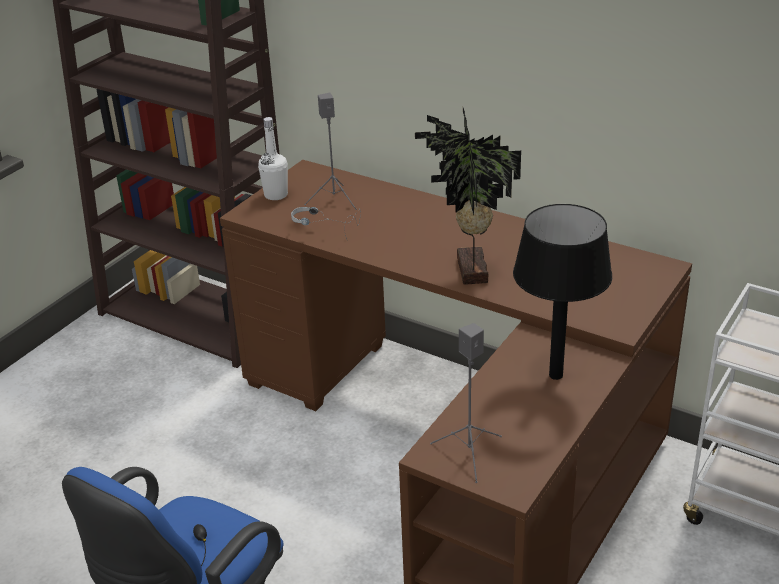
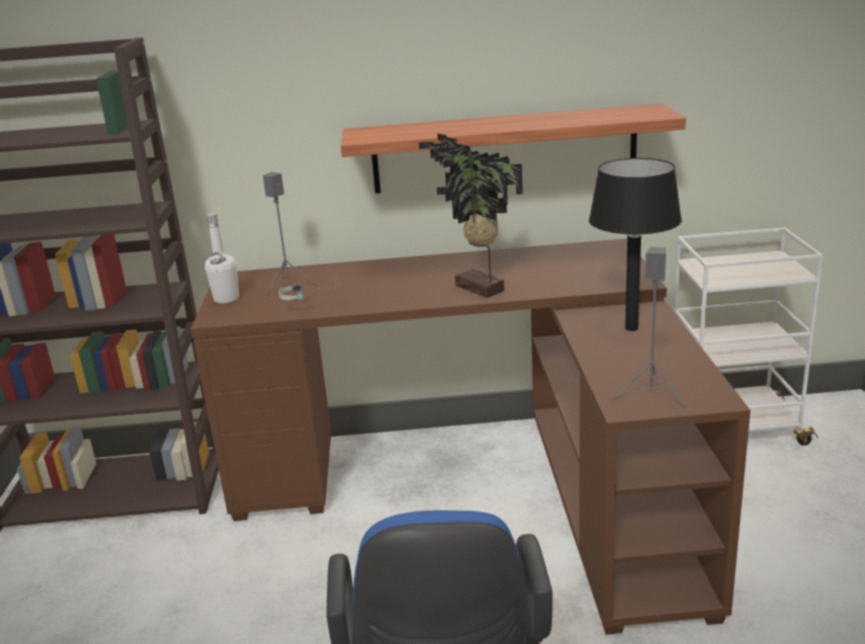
camera: 35 degrees left, 10 degrees down
(575, 127) = (504, 149): none -> shelf

